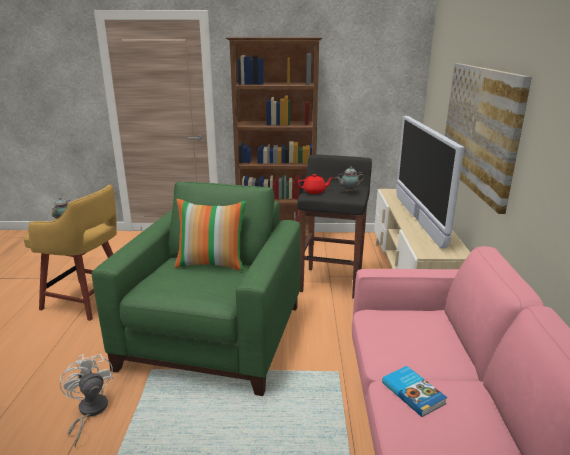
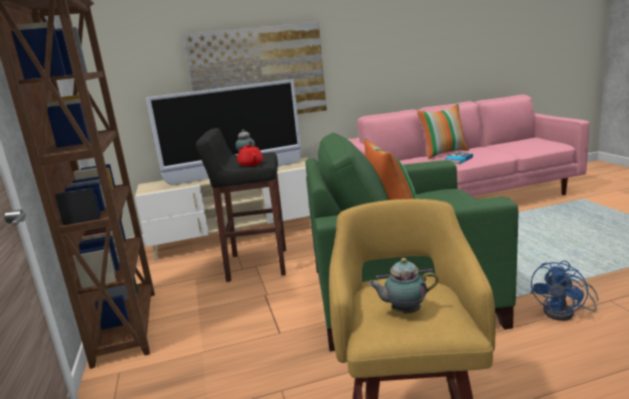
camera: 105 degrees left, 5 degrees down
(89, 412) = (565, 313): white fan -> blue fan
(484, 399) = (444, 153): none -> pillow

